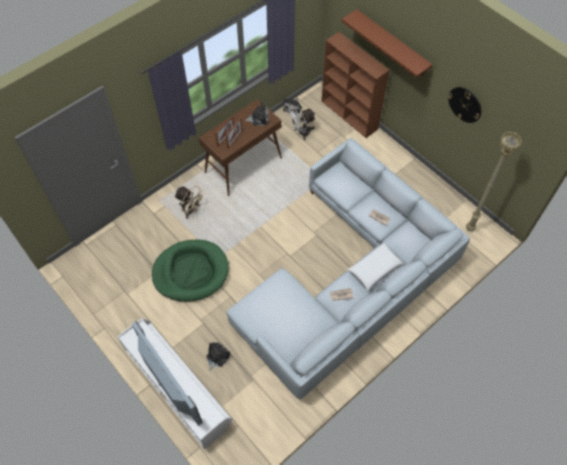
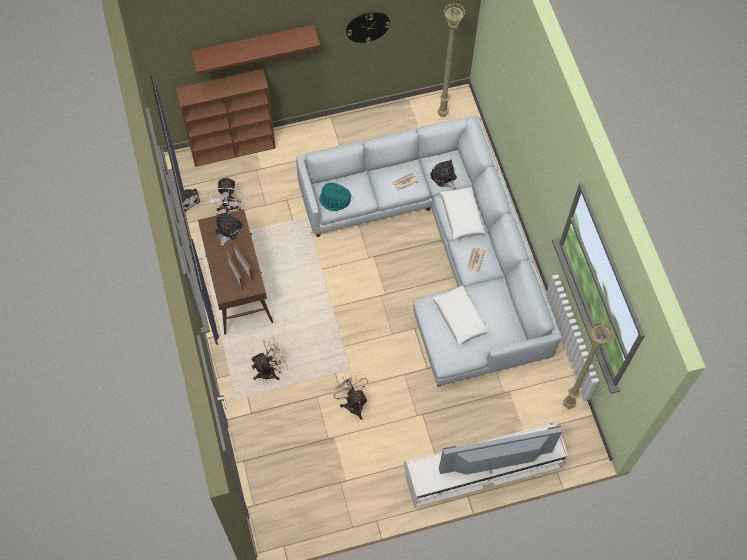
camera: 65 degrees left, 5 degrees up
(191, 272) = (352, 402): green dog bed -> beige fan
(217, 356) = (467, 416): plush toy -> plush toy (444, 177)
(265, 431) = (567, 404): none -> beige floor lamp
(283, 304) = (459, 318): none -> white pillow
(334, 180) = (335, 200): none -> turquoise hat

